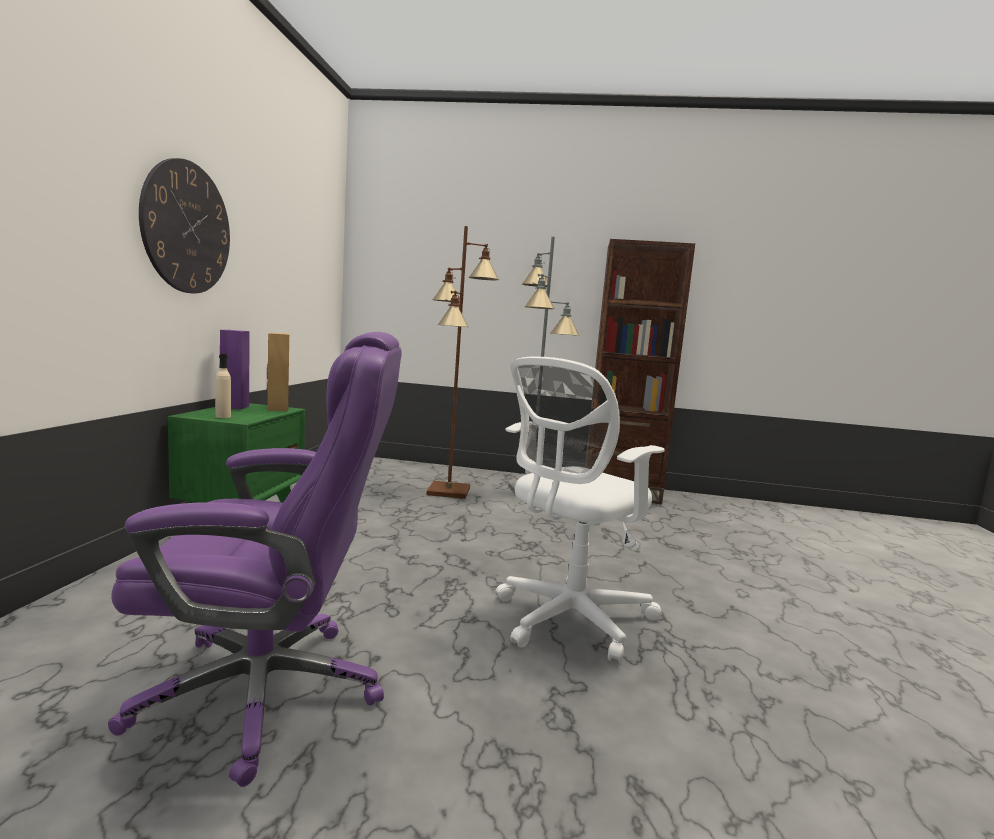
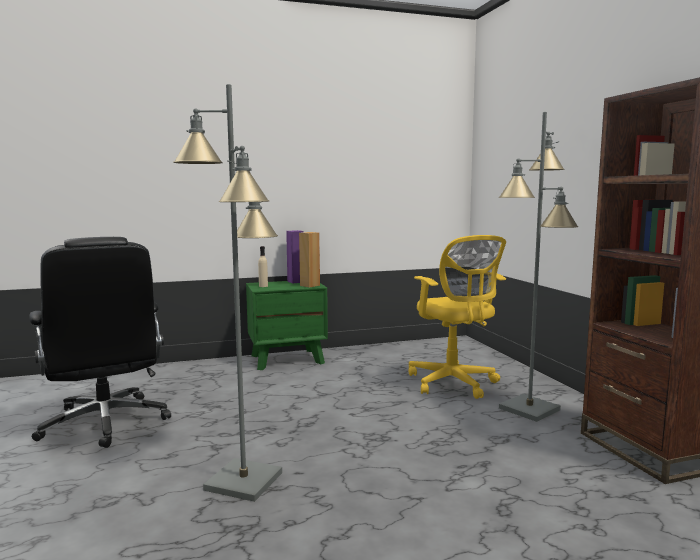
camera: 65 degrees right, 0 degrees up
(187, 228) = (263, 170): wall clock -> none
(268, 692) = (105, 423): purple office chair -> black office chair
(449, 491) = (454, 383): brown floor lamp -> yellow office chair
(567, 620) = (243, 480): white office chair -> grey floor lamp

